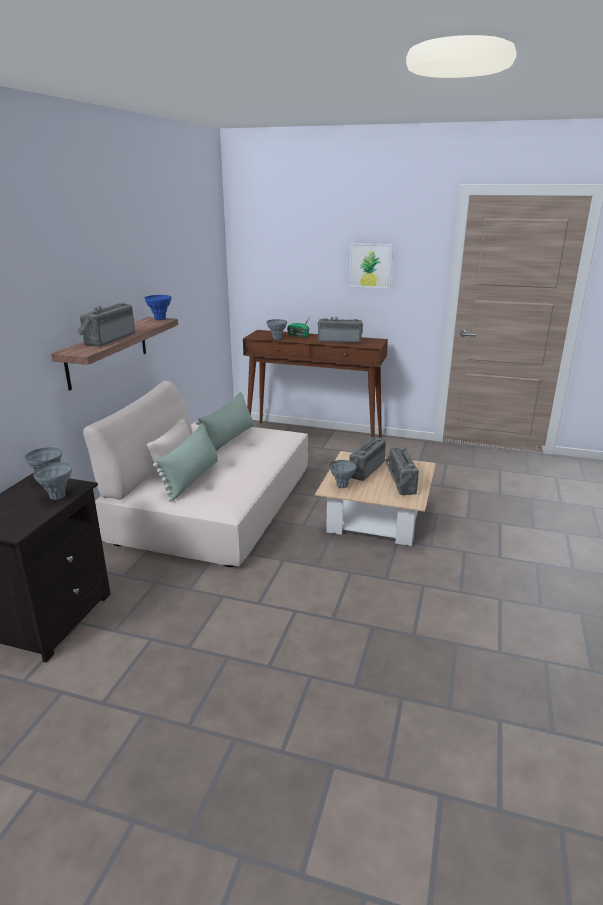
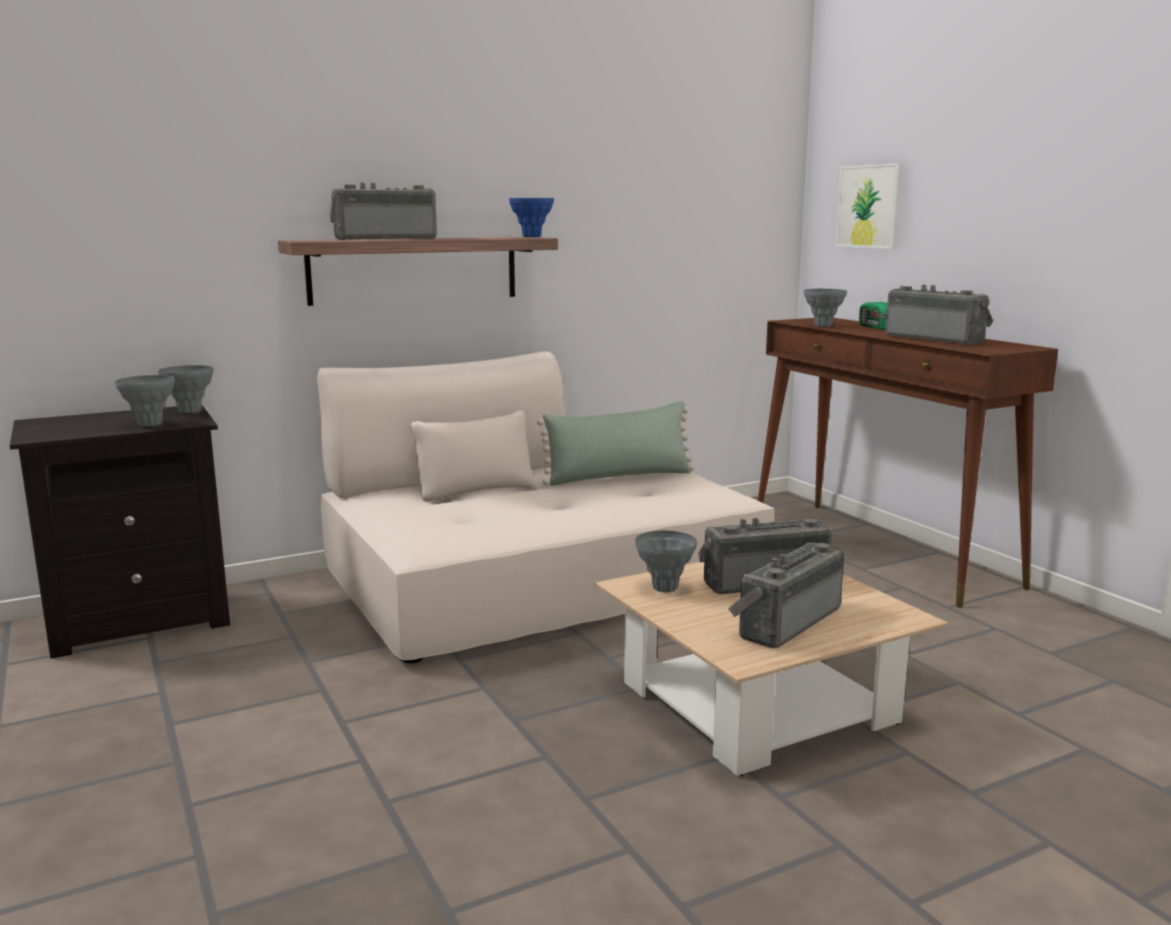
camera: 45 degrees right, 10 degrees down
(191, 479) = (459, 502): green pillow -> none
(370, 265) = (1043, 176): picture -> picture (869, 206)

